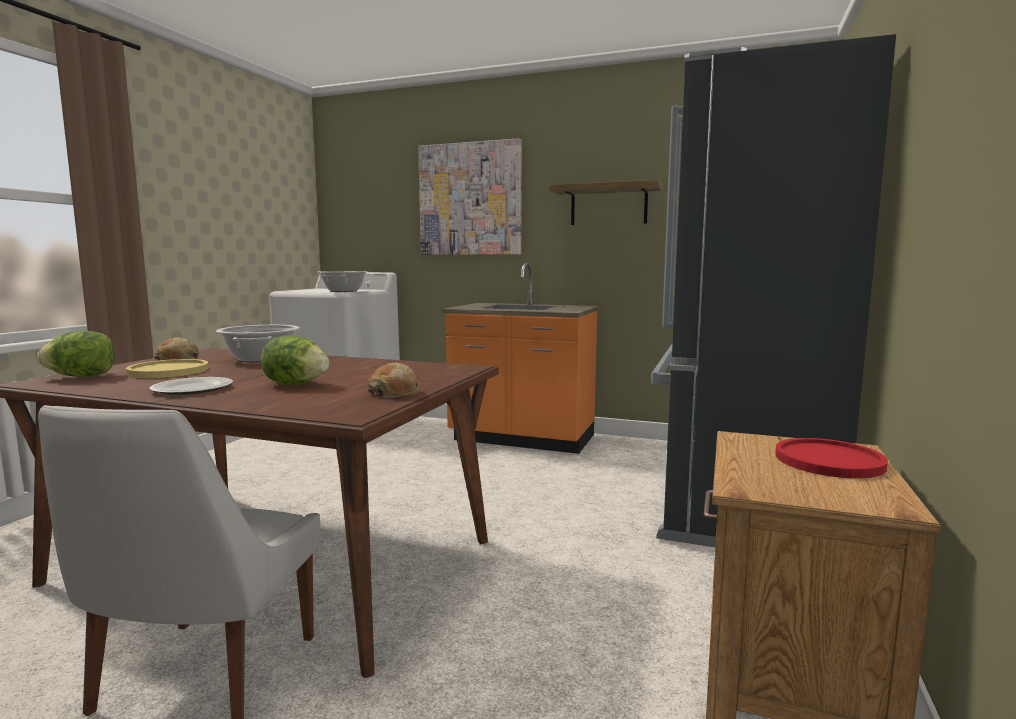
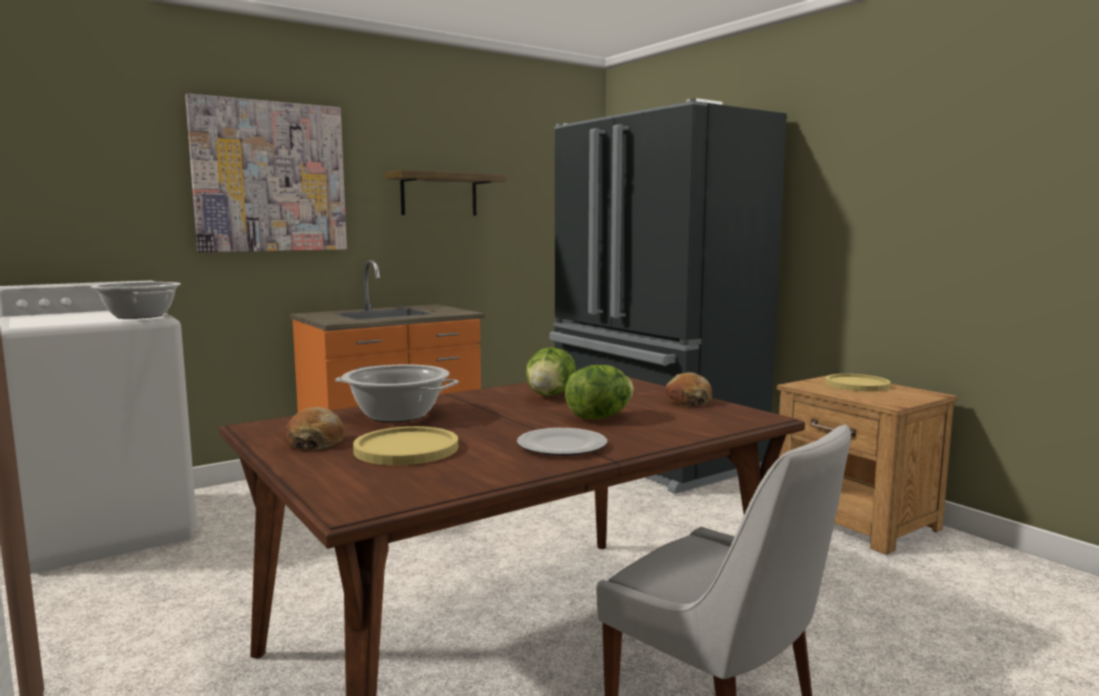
camera: 55 degrees left, 0 degrees up
(82, 377) = (363, 483): lettuce -> lettuce (550, 395)
(829, 460) = (857, 384): red plate -> yellow plate

